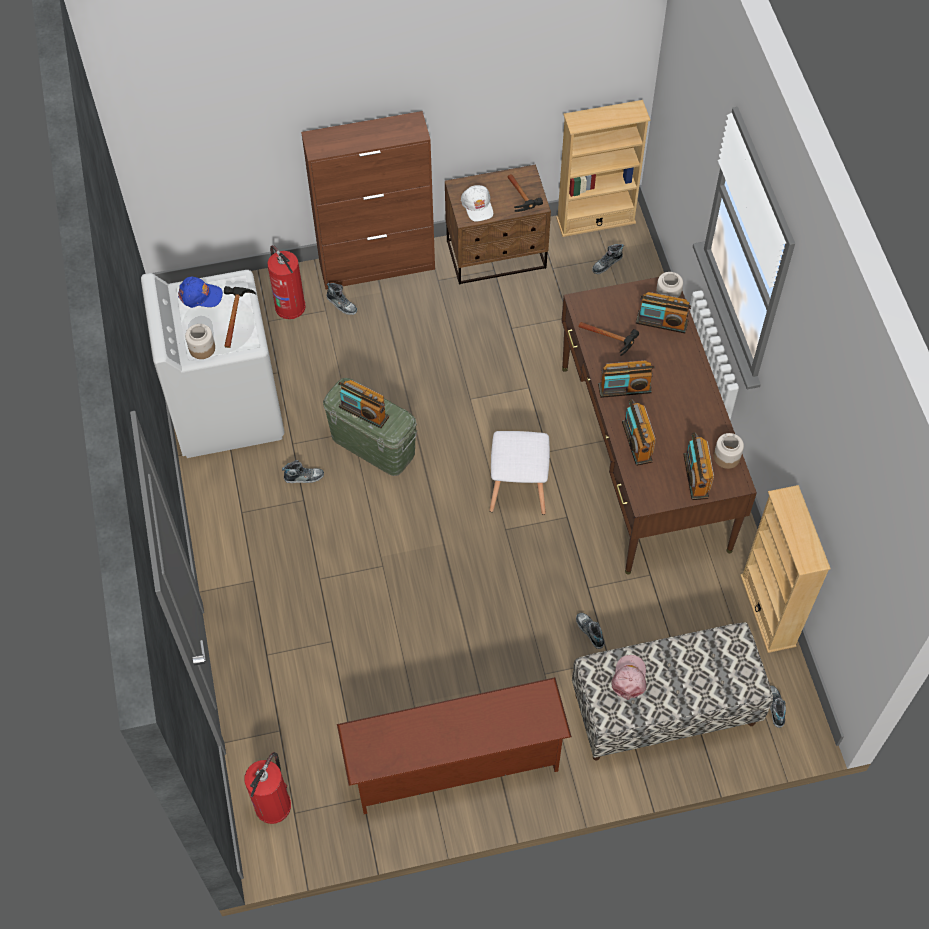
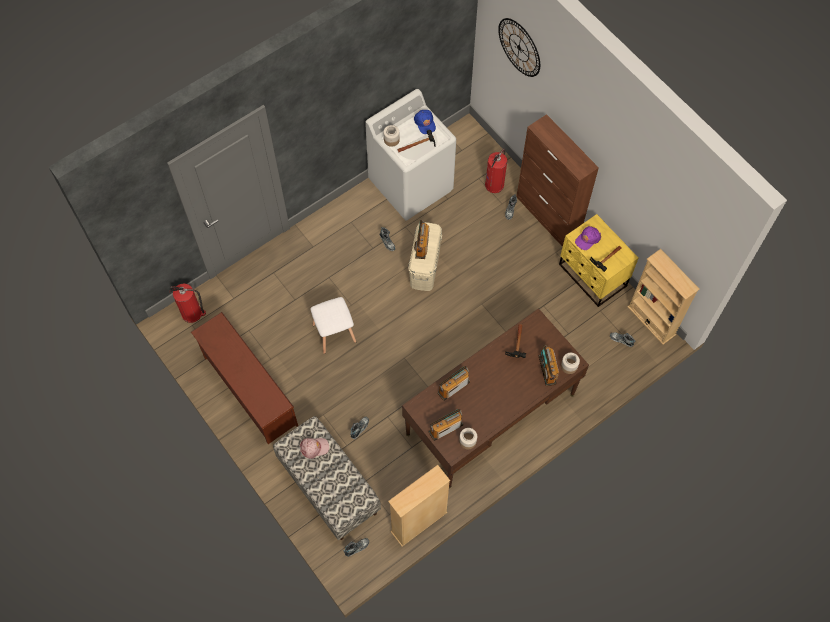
camera: 65 degrees right, 5 degrees up
(207, 87) = (519, 47): none -> wall clock
(372, 445) = (424, 266): green storage box -> beige storage box
(477, 206) = (587, 239): white cap -> purple cap
(497, 255) = (592, 276): brown nightstand -> yellow nightstand
(517, 488) = (434, 353): white stool -> white stool (334, 333)
(624, 388) = (487, 367): radio -> none

